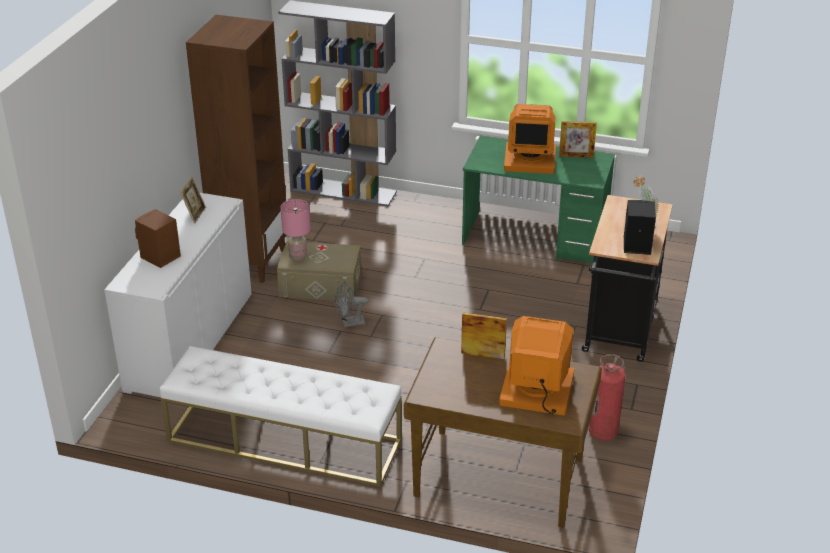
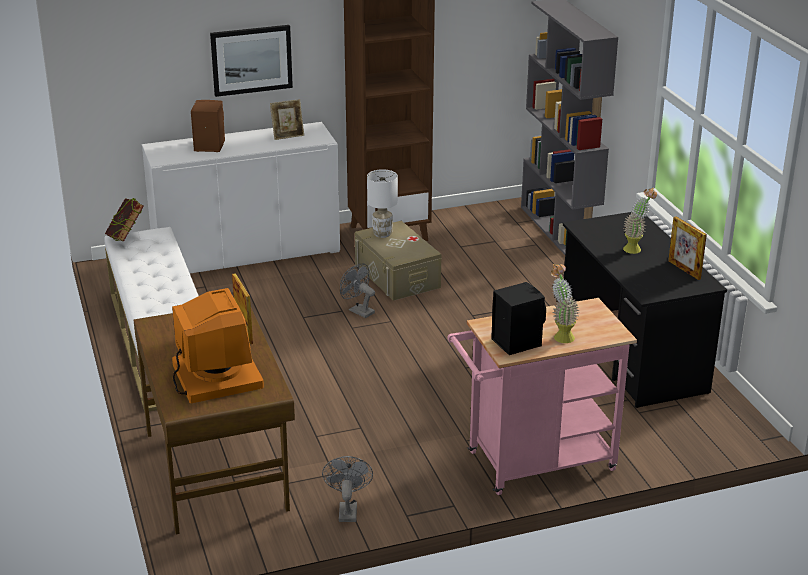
camera: 55 degrees right, 5 degrees down
(147, 160) = (251, 60): none -> picture
(185, 375) = (126, 238): none -> book
(298, 257) = (383, 234): pink table lamp -> white table lamp
(530, 159) = (636, 248): monitor -> potted plant
(534, 239) = (631, 355): green desk -> black desk
(603, 432) = (347, 509): fire extinguisher -> grey fan
(619, 333) = (532, 464): black cart -> pink cart

